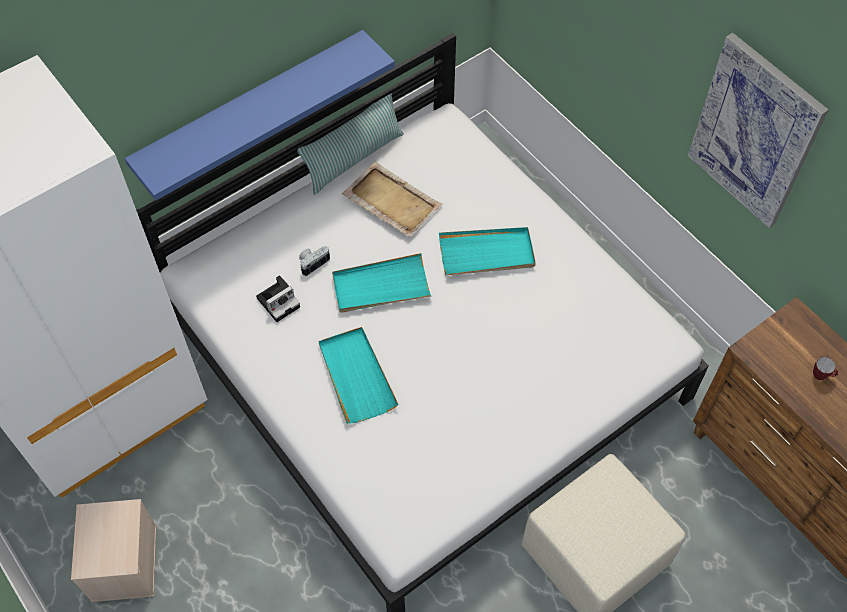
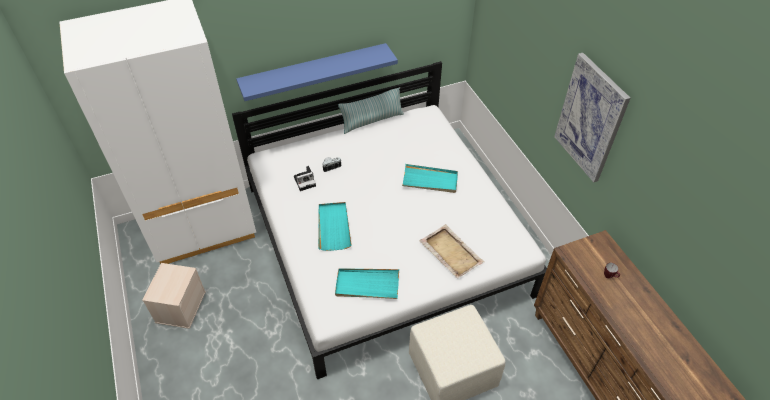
camera: 15 degrees right, 10 degrees down
(381, 286) = (364, 185): turquoise tray -> turquoise tray (367, 285)
(391, 200) = (385, 144): beige tray -> beige tray (450, 252)

